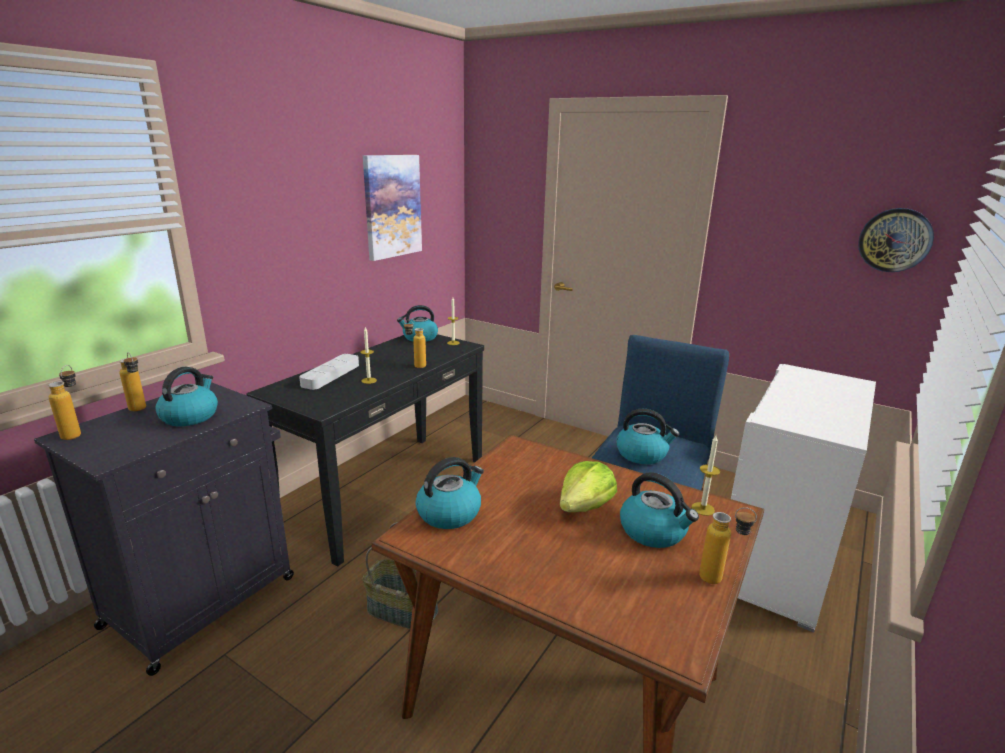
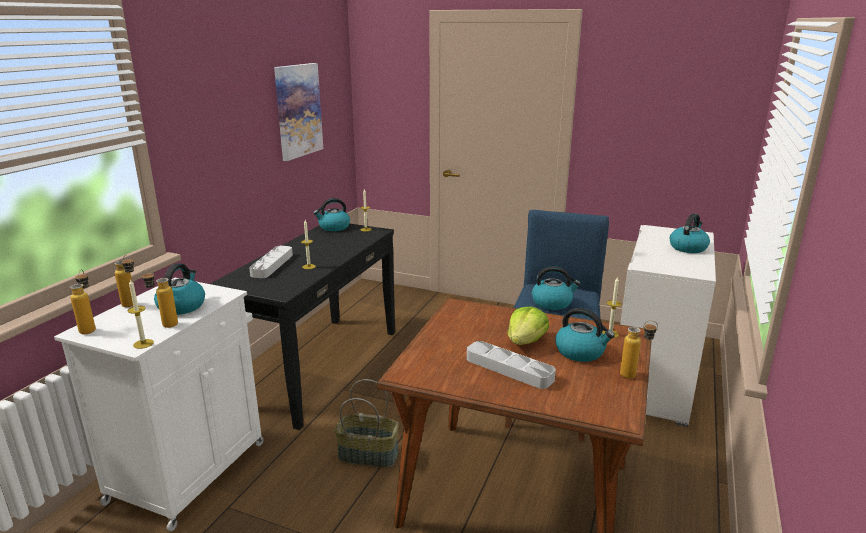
camera: 10 degrees left, 0 degrees up
(116, 459) = (143, 344): none -> candle
(204, 599) = (190, 470): black cabinet -> white cabinet
(415, 366) = (343, 251): bottle -> bottle (164, 324)
(449, 513) = (427, 356): kettle -> kettle (688, 248)
(548, 545) = (509, 369): none -> grey tray
(895, 240) = (717, 122): wall clock -> none

